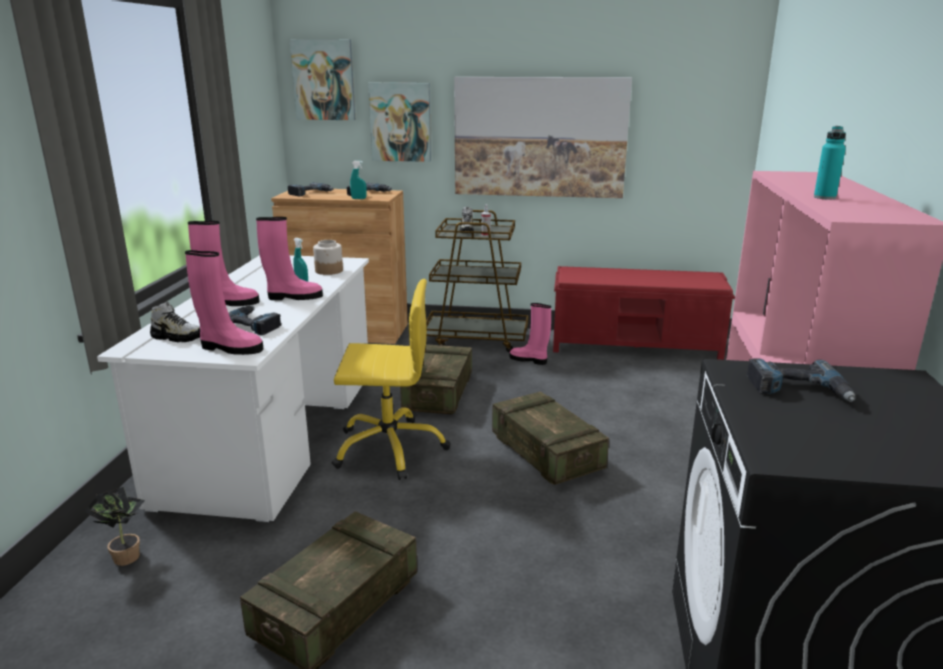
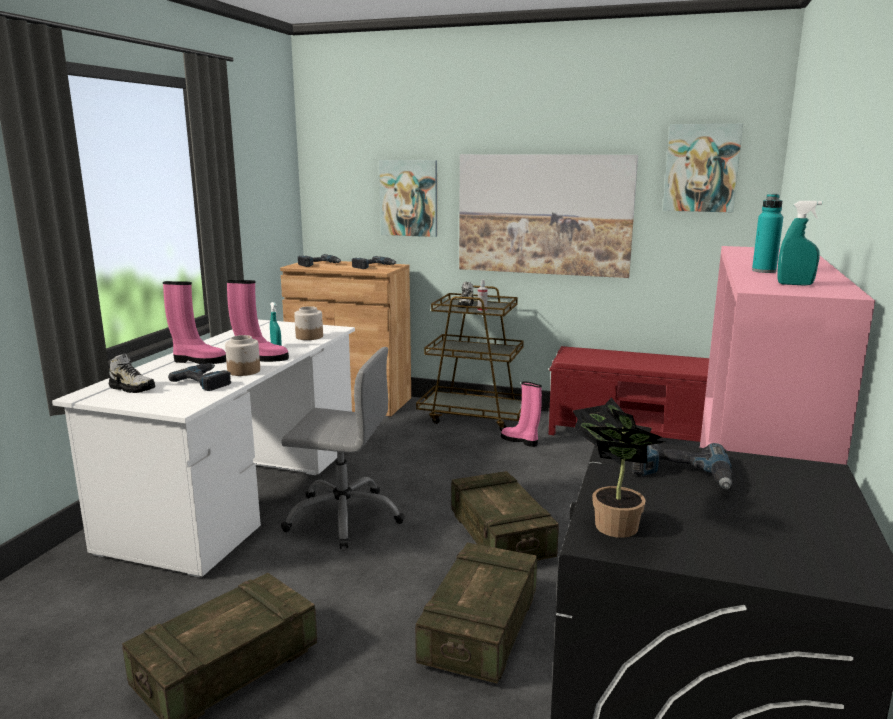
camera: 10 degrees right, 5 degrees down
(124, 556) = (56, 595): potted plant -> potted plant (610, 524)
(229, 348) = (171, 401): pink boot -> none
(285, 311) = (244, 371): none -> jar
(324, 80) = (339, 157): picture -> picture (701, 168)
(358, 198) = (360, 270): turquoise spray bottle -> turquoise spray bottle (795, 284)
(389, 448) = (344, 516): yellow office chair -> grey office chair
(438, 393) = (414, 467): crate -> crate (479, 630)

